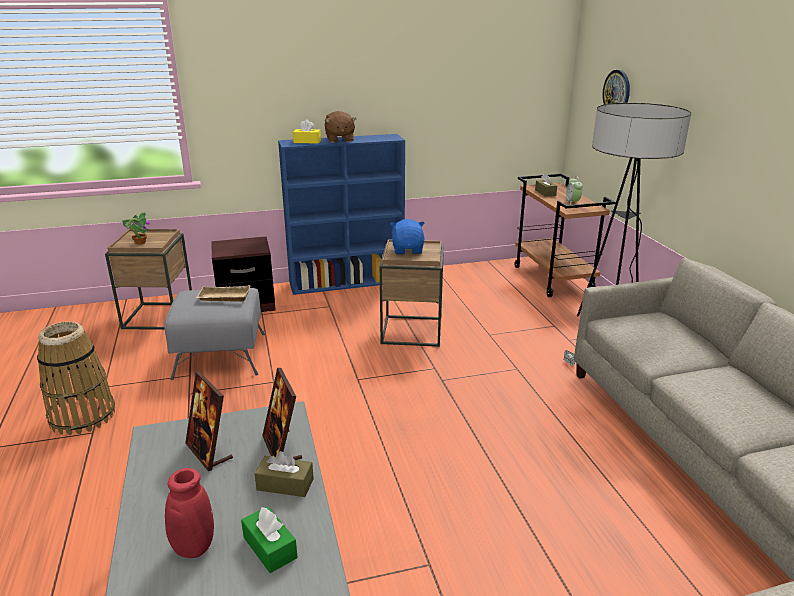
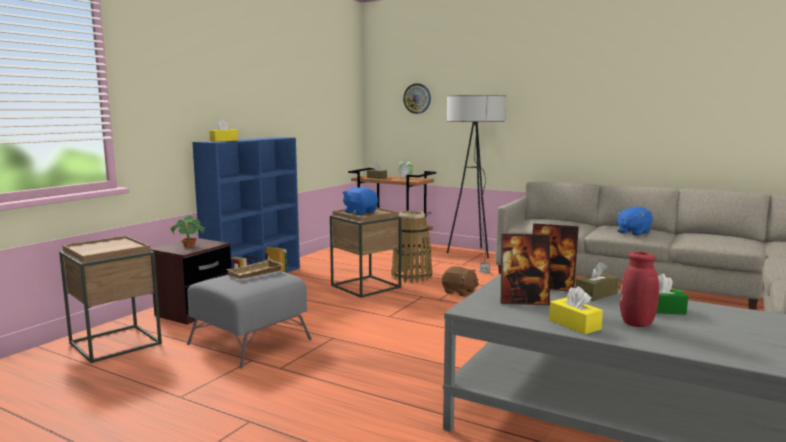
camera: 45 degrees left, 15 degrees down
(82, 416) = (210, 418): basket -> basket (412, 277)
(140, 242) = (108, 249): potted plant -> potted plant (188, 246)
(156, 508) = (574, 324): none -> yellow tissue box
(339, 140) = (246, 139): brown plush toy -> brown plush toy (459, 292)
(725, 403) = (633, 232): none -> blue plush toy

